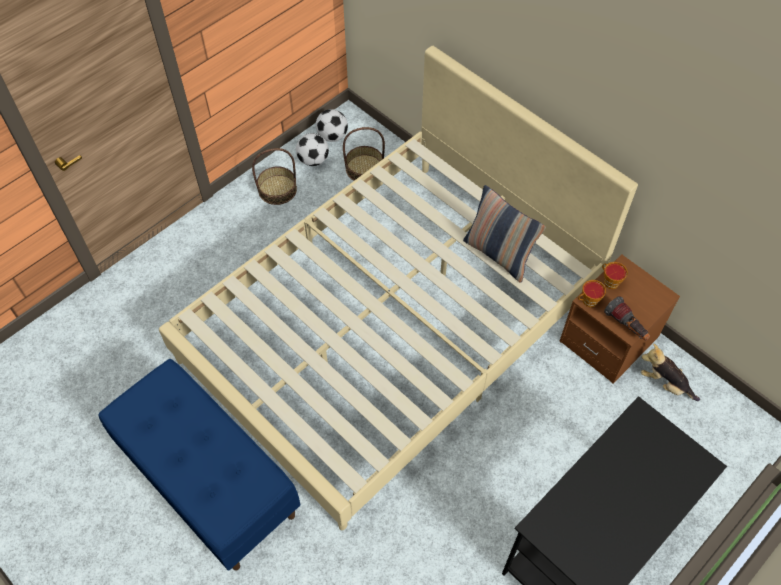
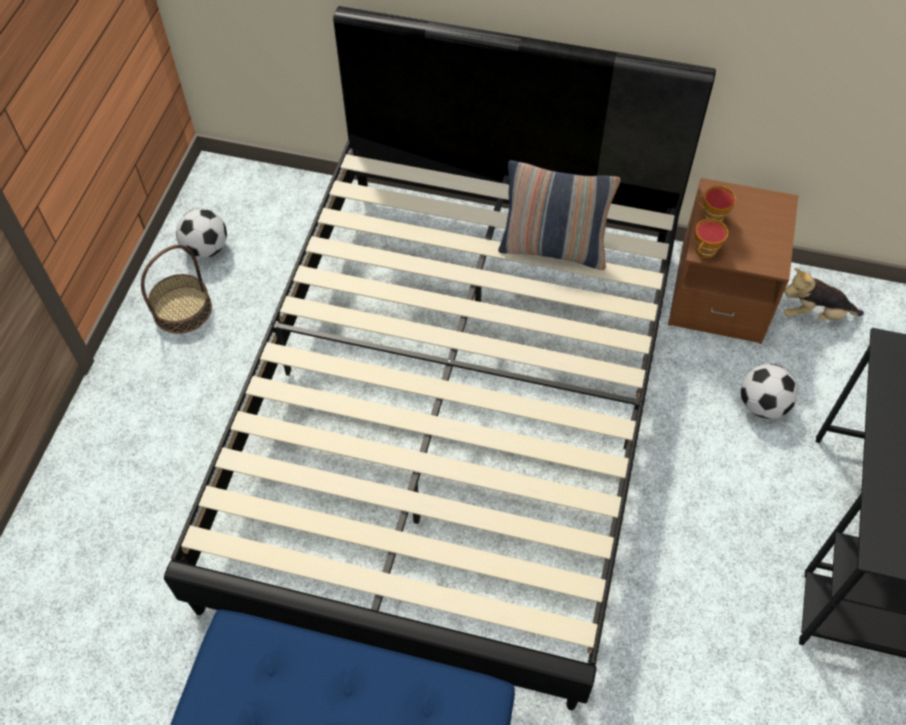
camera: 30 degrees left, 0 degrees up
(332, 136) = (212, 206): football -> football (762, 405)
(364, 168) = (283, 228): basket -> none
(391, 326) = (455, 411): beige bed -> black bed
(626, 326) = (767, 259): flashlight -> none

